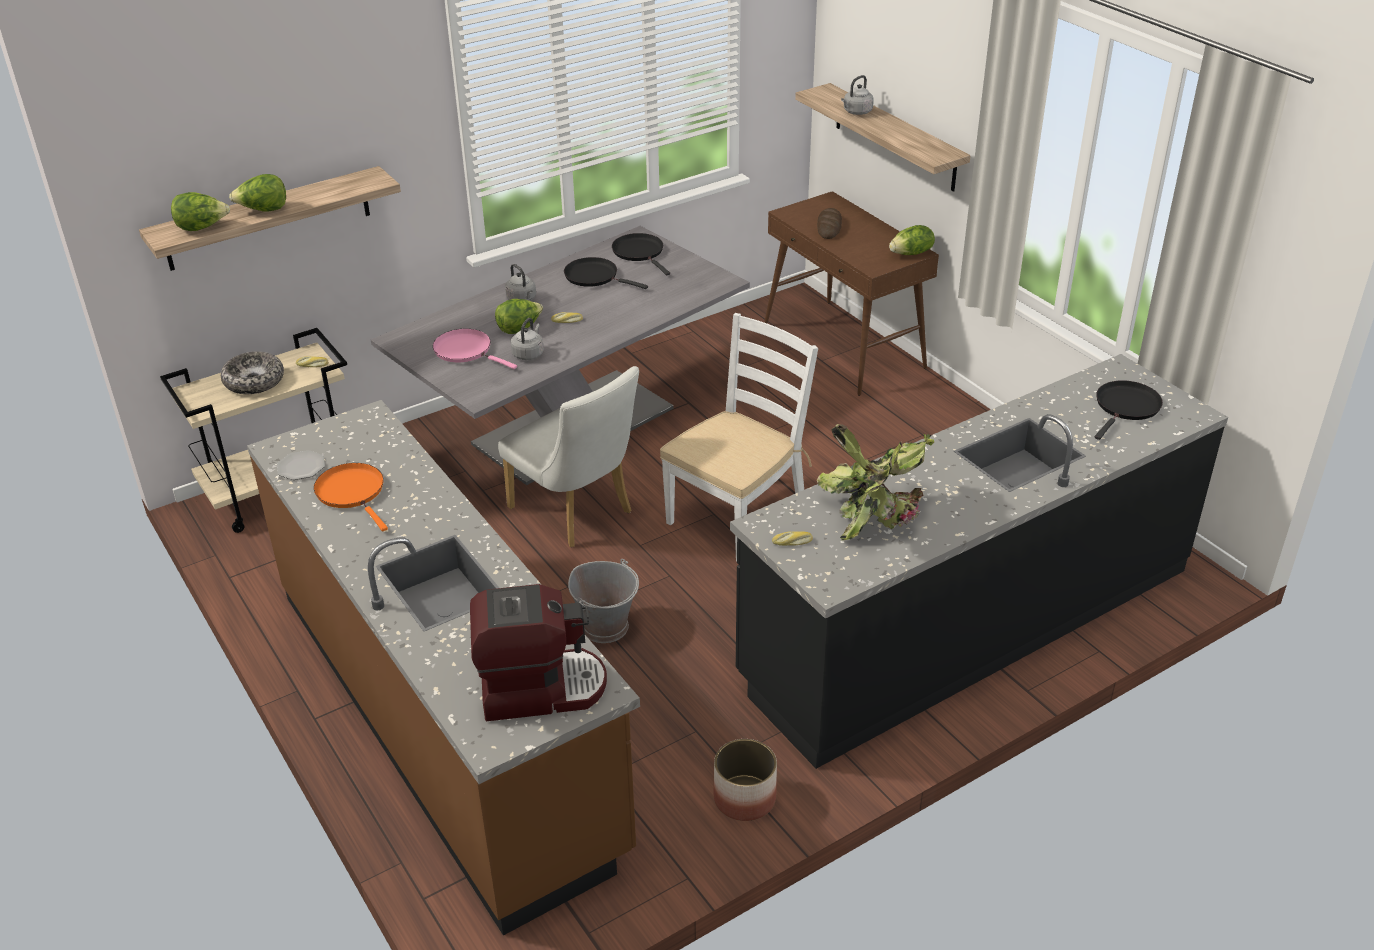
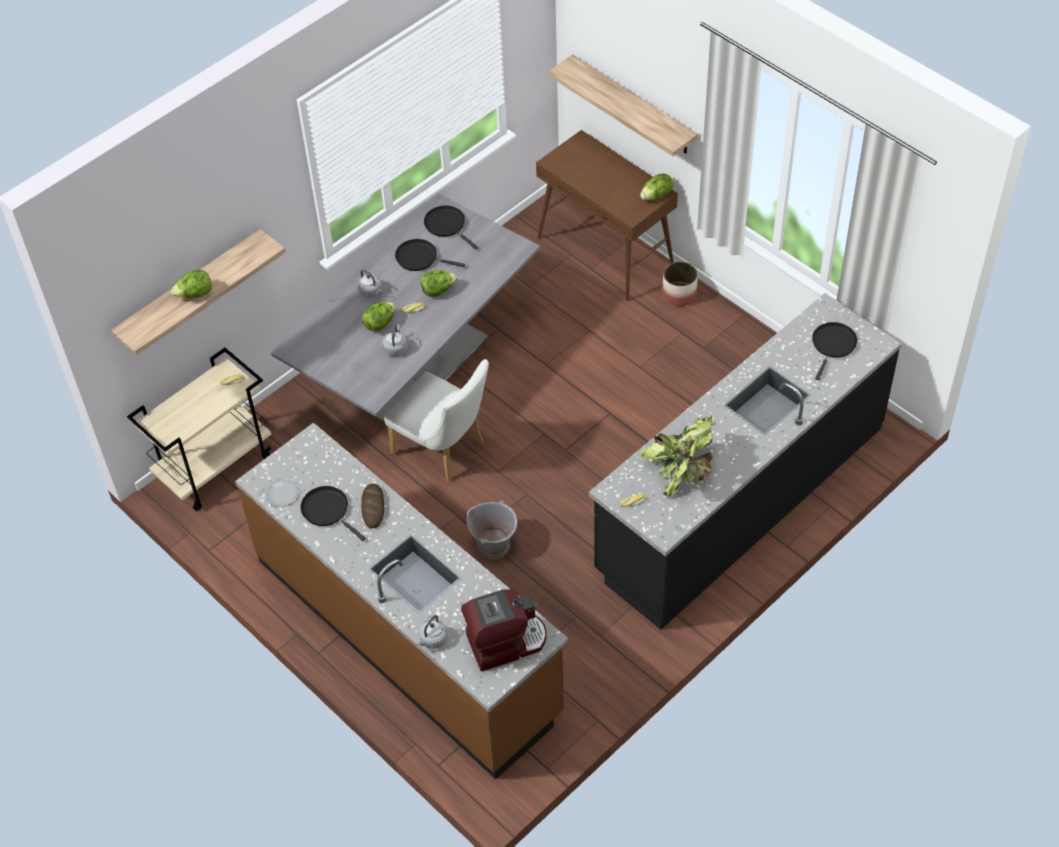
camera: 10 degrees left, 15 degrees up
(202, 228) = (158, 321): lettuce -> lettuce (438, 290)
(254, 381) = (195, 405): bowl -> none
(352, 492) = (327, 510): orange frying pan -> black frying pan
(466, 351) = (347, 352): pink frying pan -> none
(737, 516) = (561, 433): white chair -> none
(745, 798) = (620, 659): planter -> planter (679, 294)
(829, 227) = (587, 173): bread -> bread (373, 507)
(856, 112) = (601, 91): grey kettle -> grey kettle (432, 640)

